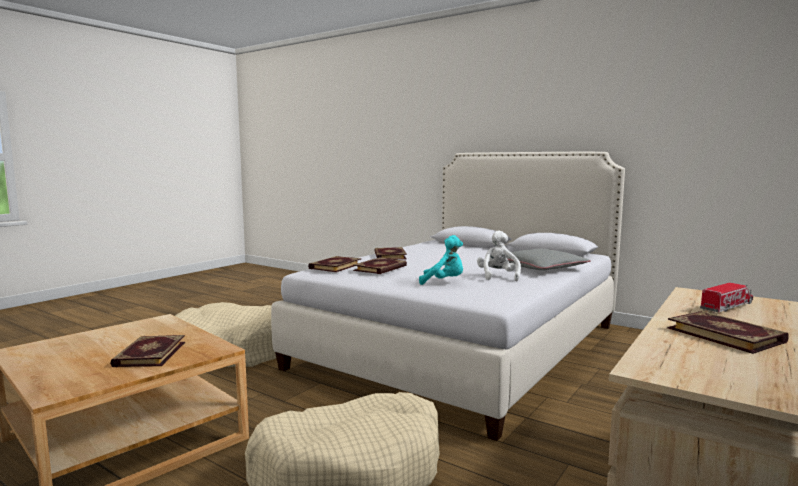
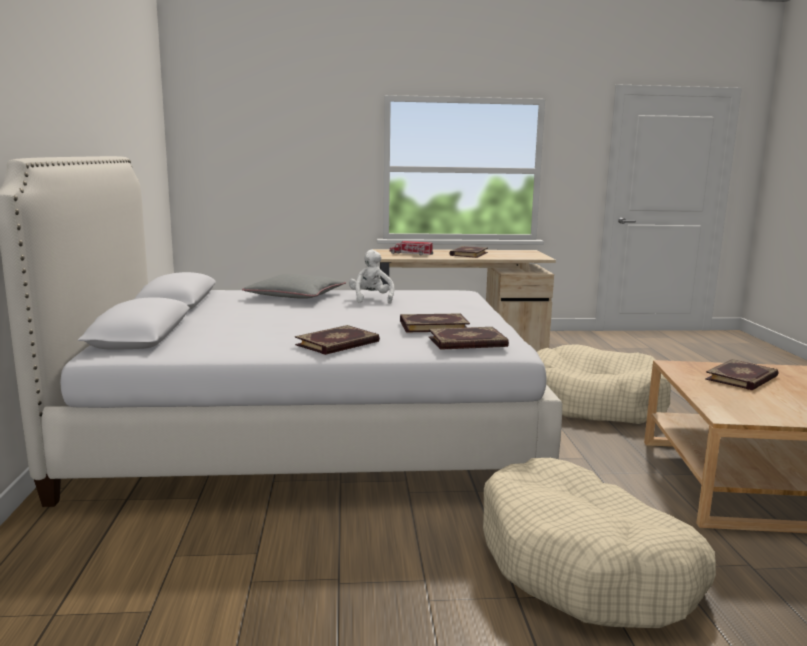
camera: 130 degrees left, 5 degrees up
(444, 282) = (430, 306): turquoise plush toy -> none
(498, 277) = (371, 299): white plush toy -> white plush toy turned 120 degrees clockwise

